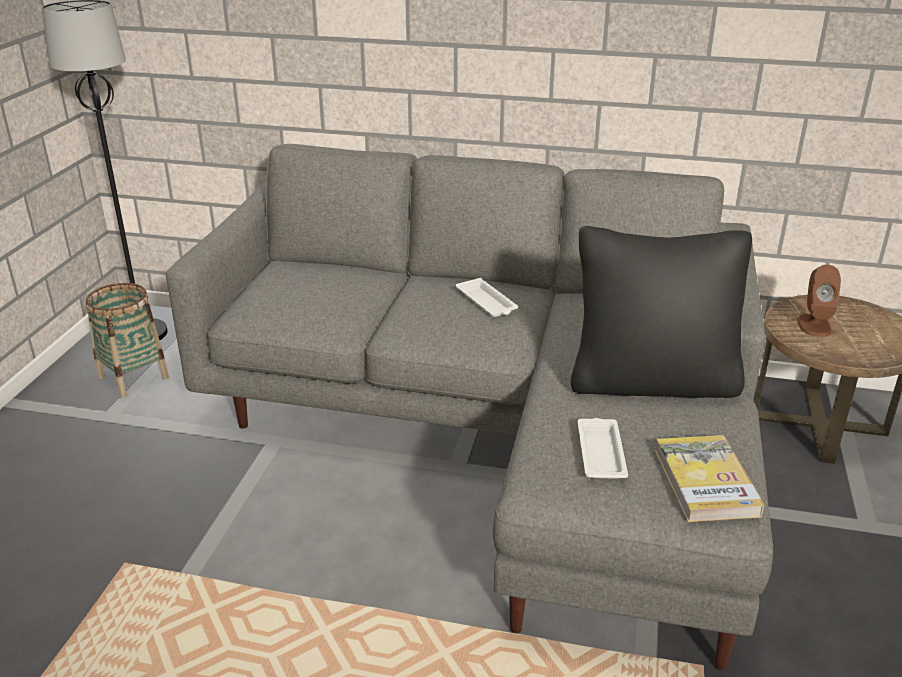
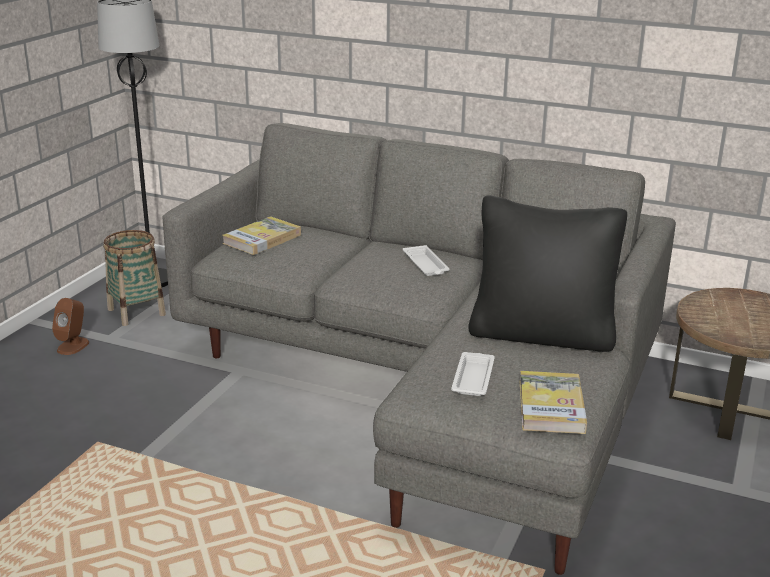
camera: 10 degrees right, 5 degrees down
(286, 286) = (262, 239): none -> book
(814, 325) = (721, 311): brown speaker -> brown speaker (73, 346)

